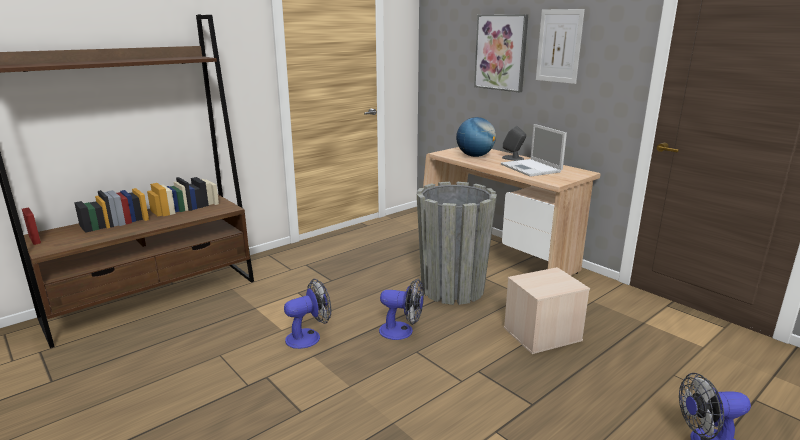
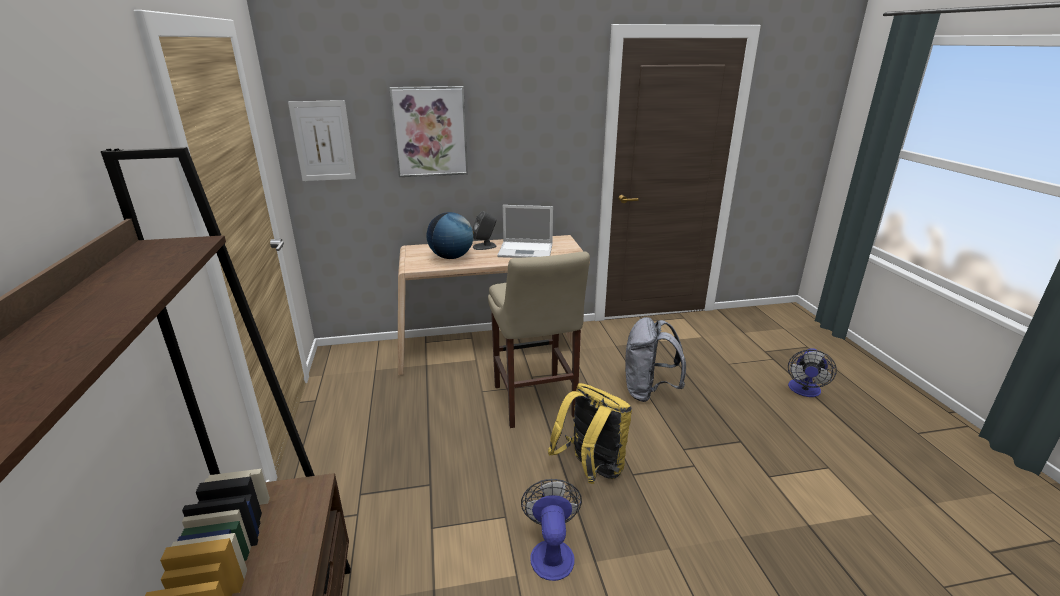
camera: 60 degrees left, 5 degrees up
(402, 331) = (591, 470): fan -> yellow backpack
(452, 289) = (535, 403): grey planter -> beige stool
(542, 335) = (648, 391): beige storage box -> grey backpack
(559, 46) = (508, 119): picture -> picture (323, 141)

